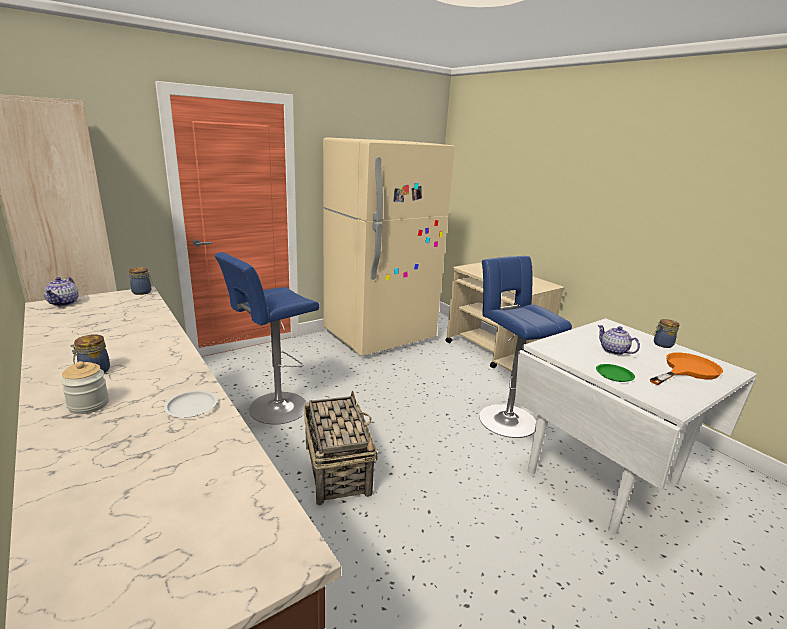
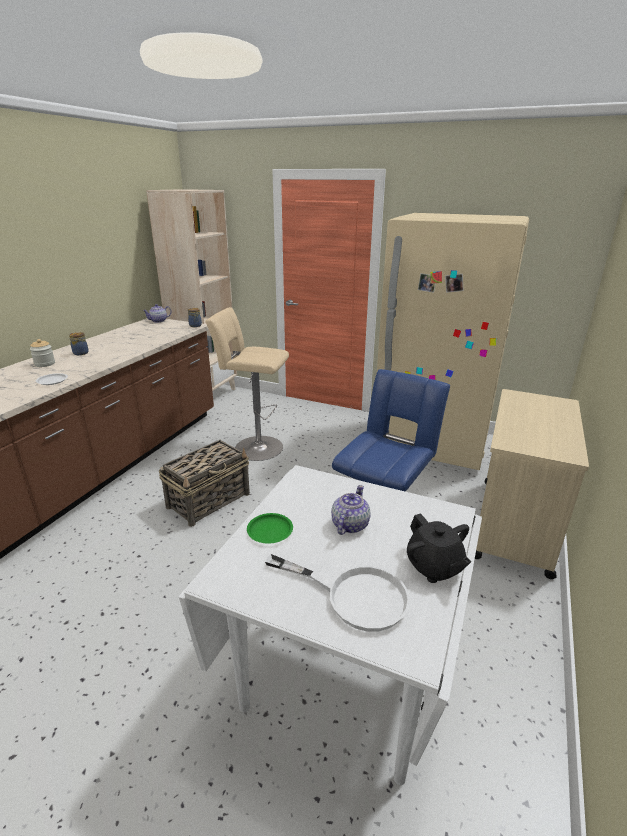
camera: 60 degrees right, 5 degrees up
(274, 409) = (255, 447): blue stool -> beige stool
(661, 344) = (434, 567): jar -> black teapot
(686, 370) = (353, 595): orange frying pan -> white frying pan

